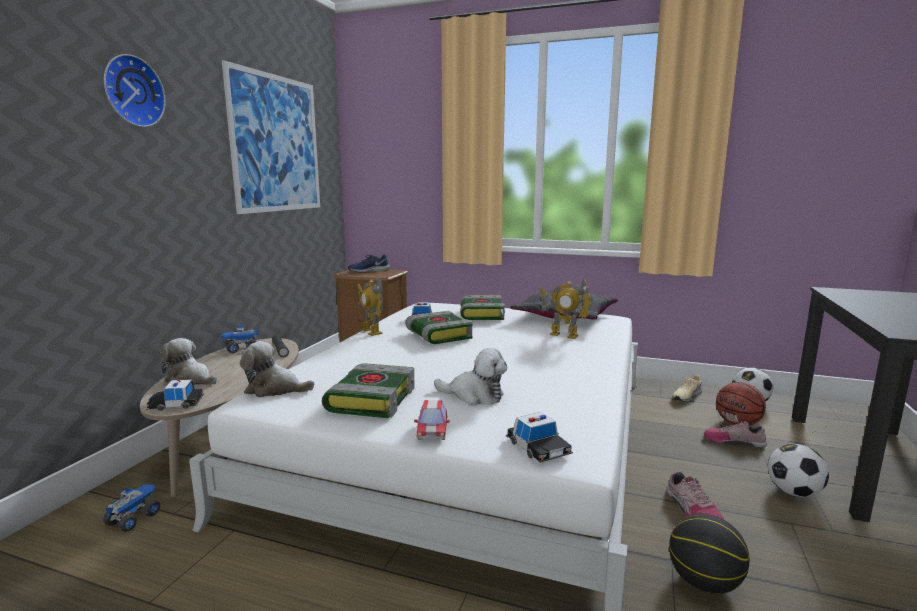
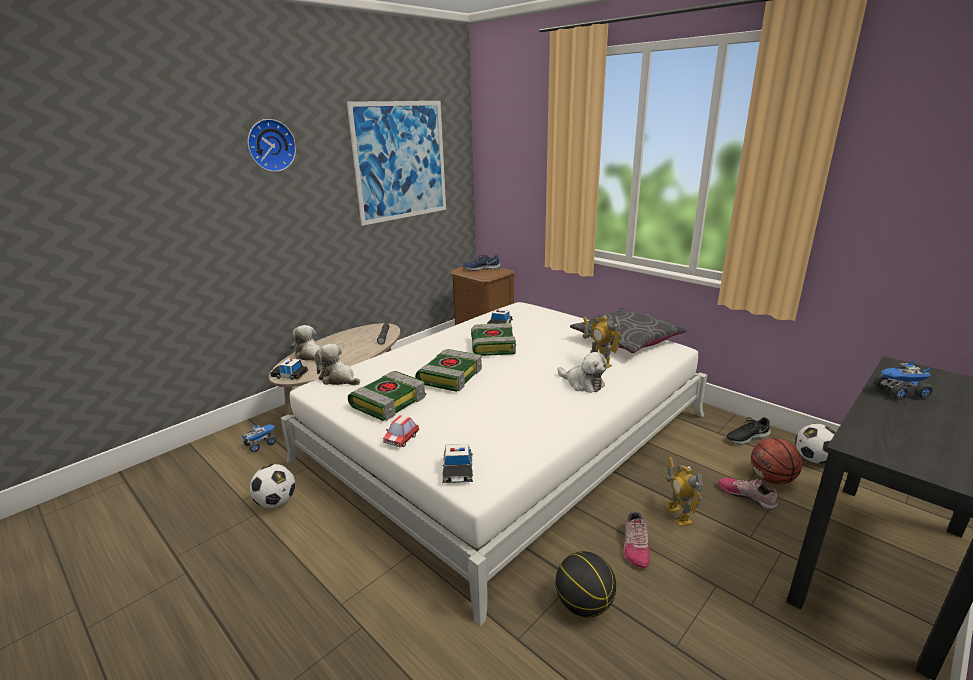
camera: 25 degrees right, 10 degrees up
(241, 349) = (359, 332): toy truck -> toy truck (899, 393)
(371, 331) = (448, 332): toy robot -> toy robot (678, 515)
(474, 395) = (461, 413): plush toy -> plush toy (583, 383)
(481, 314) = (553, 326): book -> book (450, 376)
(686, 396) = (746, 437): beige shoe -> black shoe
(793, 492) = (752, 560): football -> football (276, 502)

